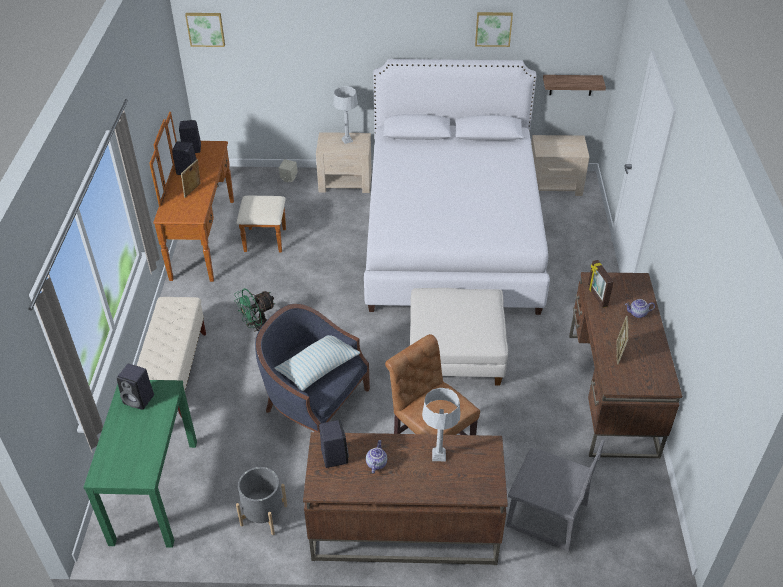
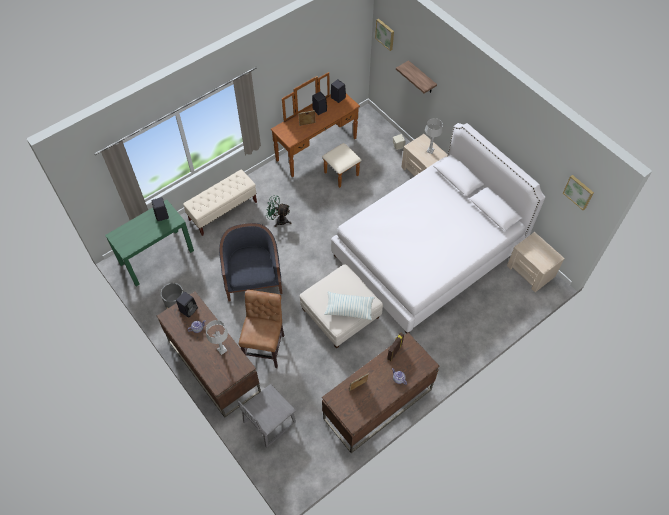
camera: 50 degrees right, 15 degrees up
(318, 368) = (253, 264): pillow -> pillow (349, 309)
(493, 28) = (530, 152): picture -> picture (579, 192)
(546, 516) = (269, 421): grey chair -> grey chair turned 60 degrees clockwise
(571, 85) = (567, 222): shelf -> shelf (421, 78)

